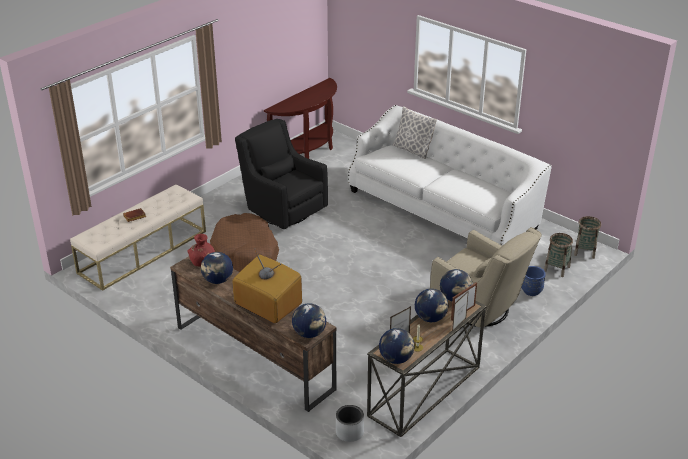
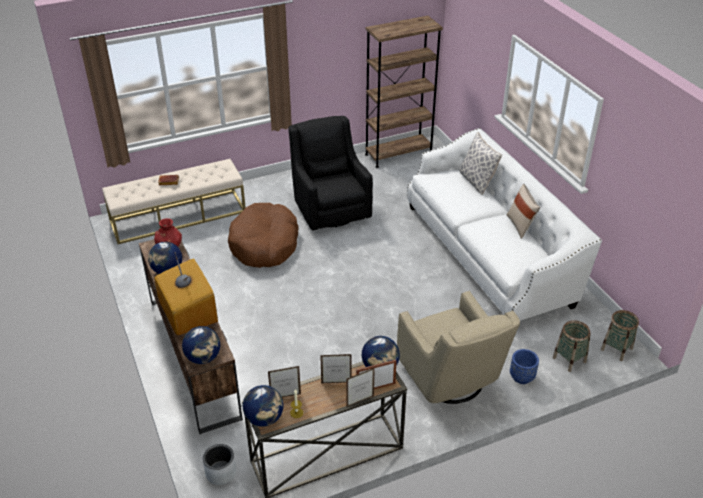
camera: 25 degrees right, 5 degrees up
(308, 151) = (398, 154): brown console table -> brown bookcase
(430, 318) = (336, 383): globe -> picture frame
(472, 175) = (520, 226): none -> beige pillow

